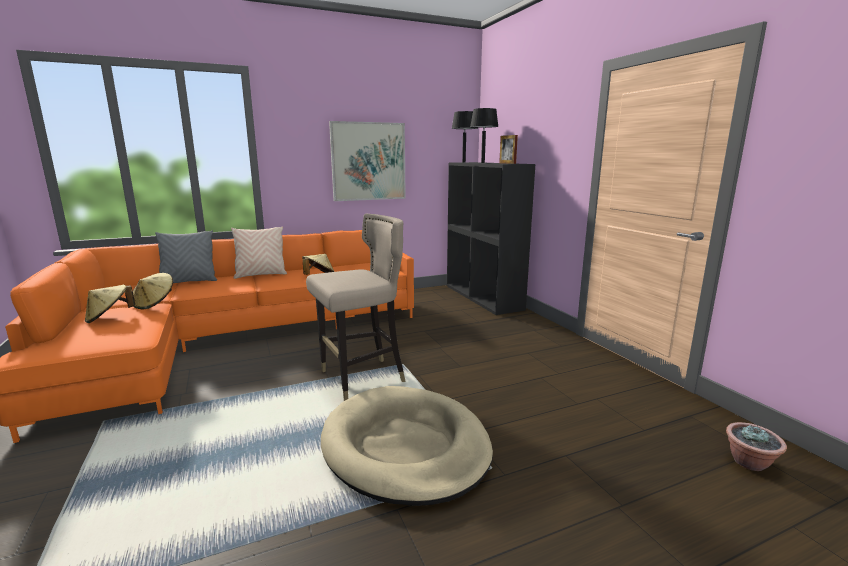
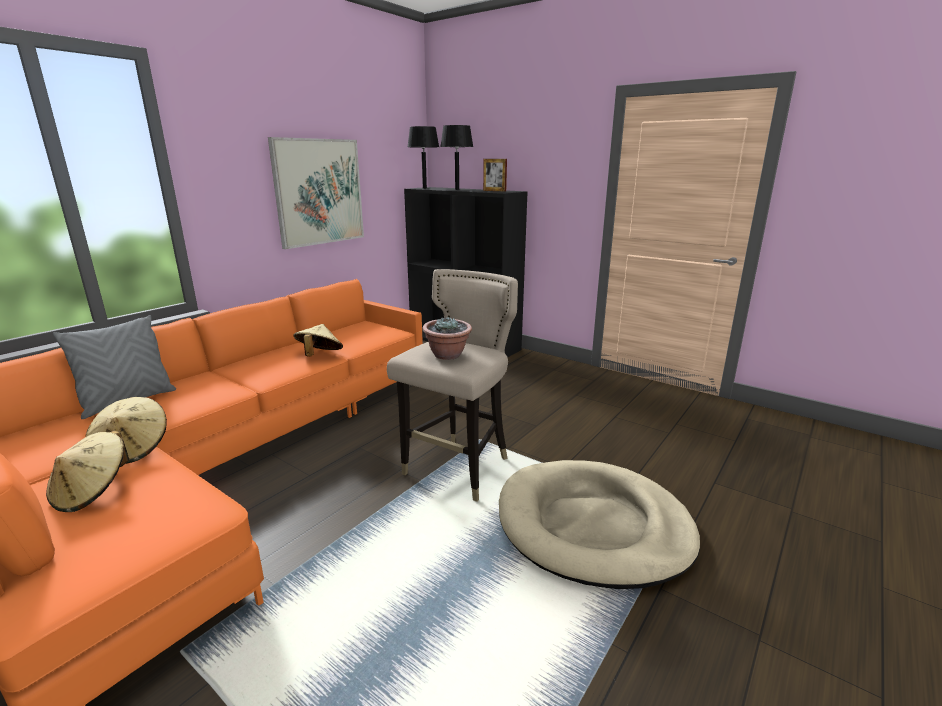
camera: 30 degrees left, 5 degrees up
(261, 275) = (230, 368): beige pillow -> none
(749, 463) = (816, 444): potted plant -> potted plant (447, 355)

